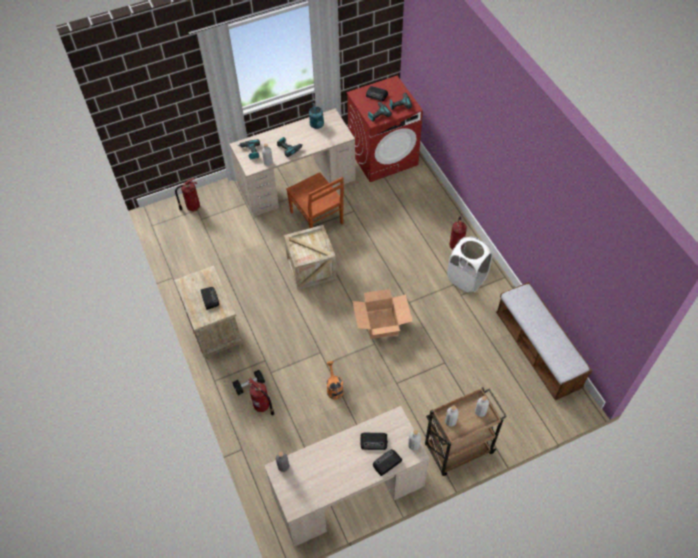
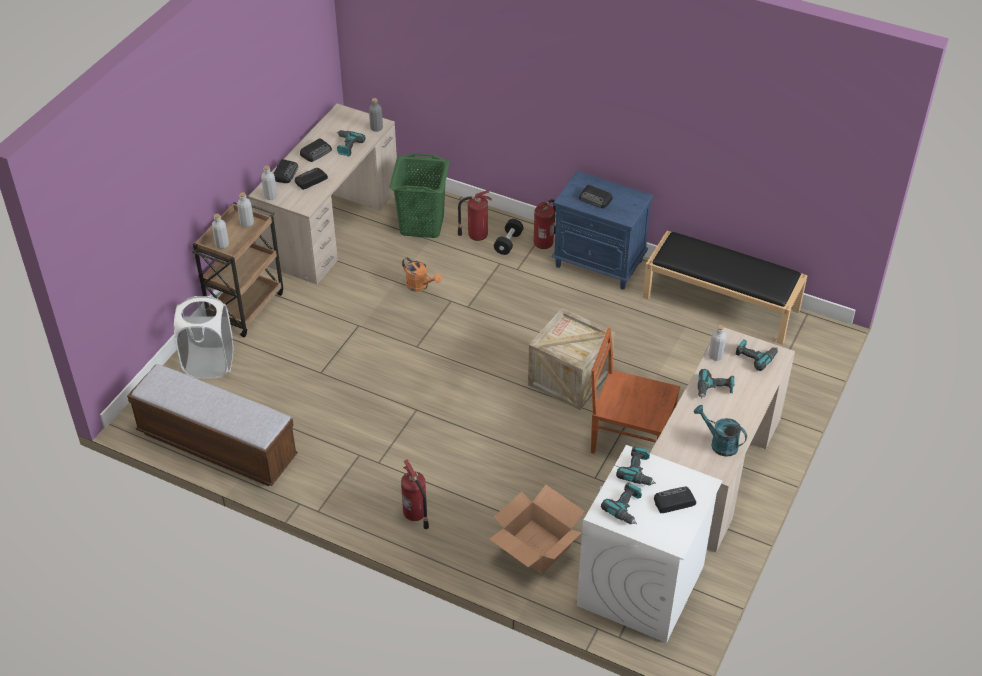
camera: 140 degrees right, 10 degrees down
(184, 259) = (722, 303): none -> black bench
(192, 207) = (794, 359): fire extinguisher -> fire extinguisher (544, 243)
(214, 330) = (600, 263): beige nightstand -> blue nightstand
(286, 443) = (422, 224): none -> green laundry basket
(320, 461) = (347, 146): none -> power drill
(347, 471) = (316, 152): none -> radio
(381, 323) = (428, 370): cardboard box -> cardboard box (536, 547)
(383, 156) = (640, 586): red washing machine -> white washing machine
(467, 278) = (367, 479): white laundry basket -> white laundry basket (209, 363)

